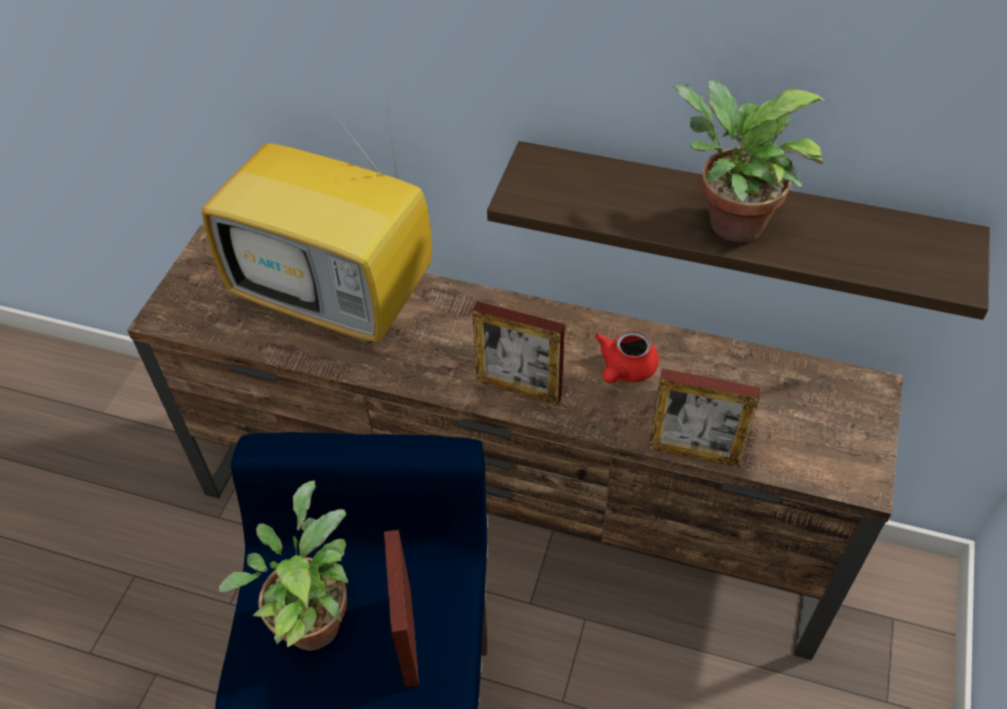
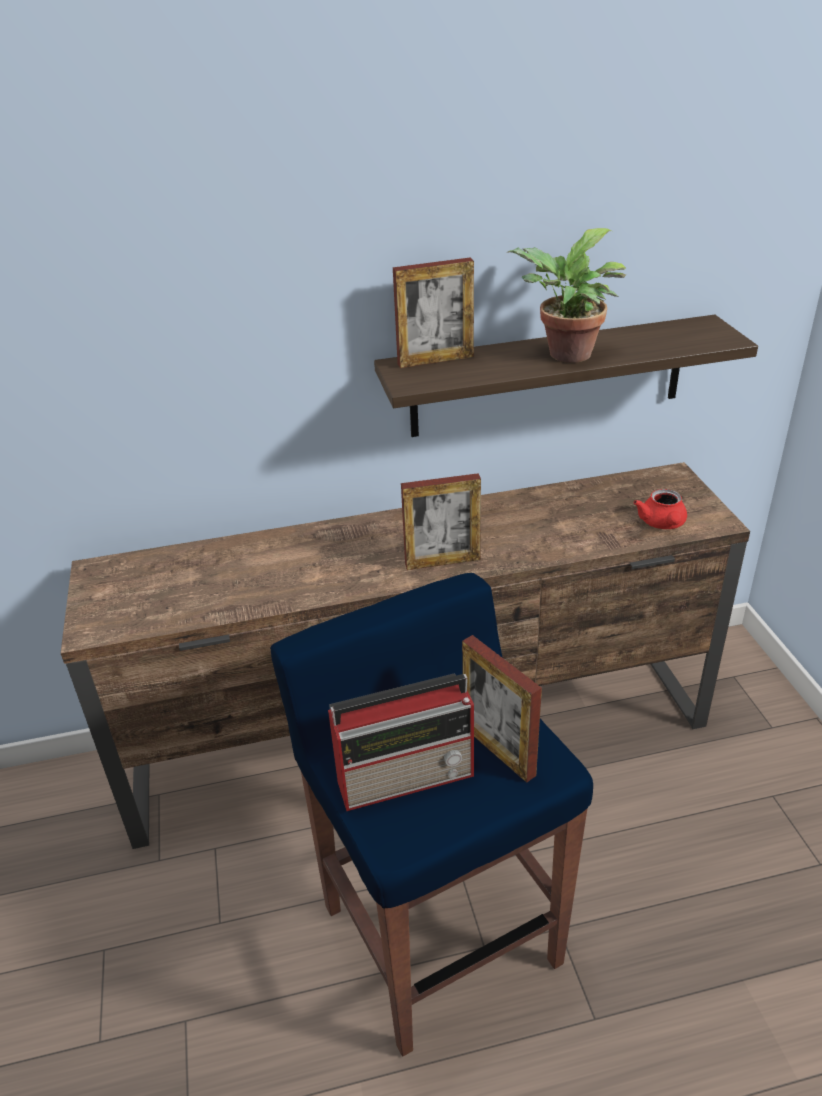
camera: 30 degrees left, 15 degrees down
(311, 618) = (408, 776): potted plant -> radio
(340, 298) = (246, 562): television -> none
(624, 370) = (508, 523): red teapot -> red teapot (662, 524)
(694, 453) = (600, 549): picture frame -> picture frame (435, 360)

